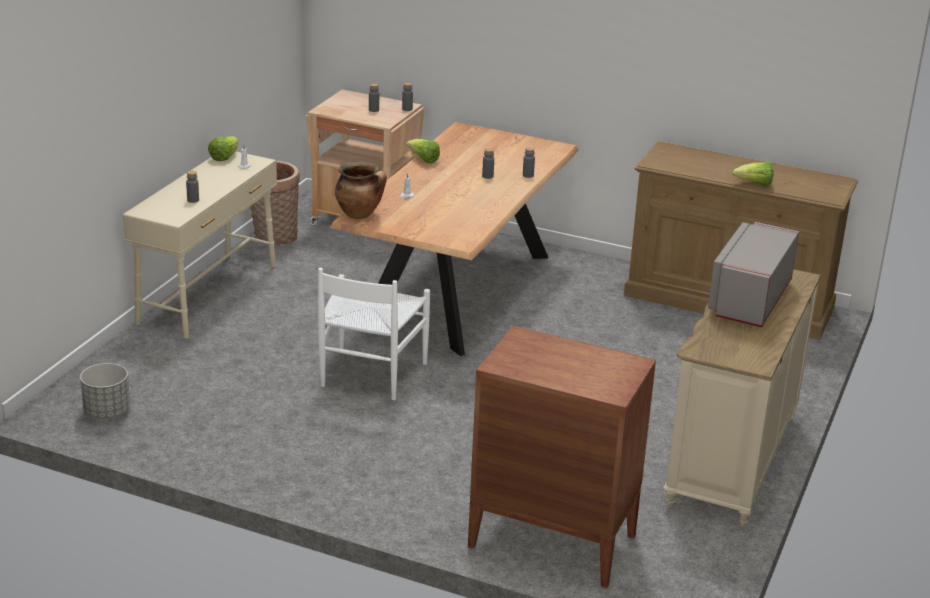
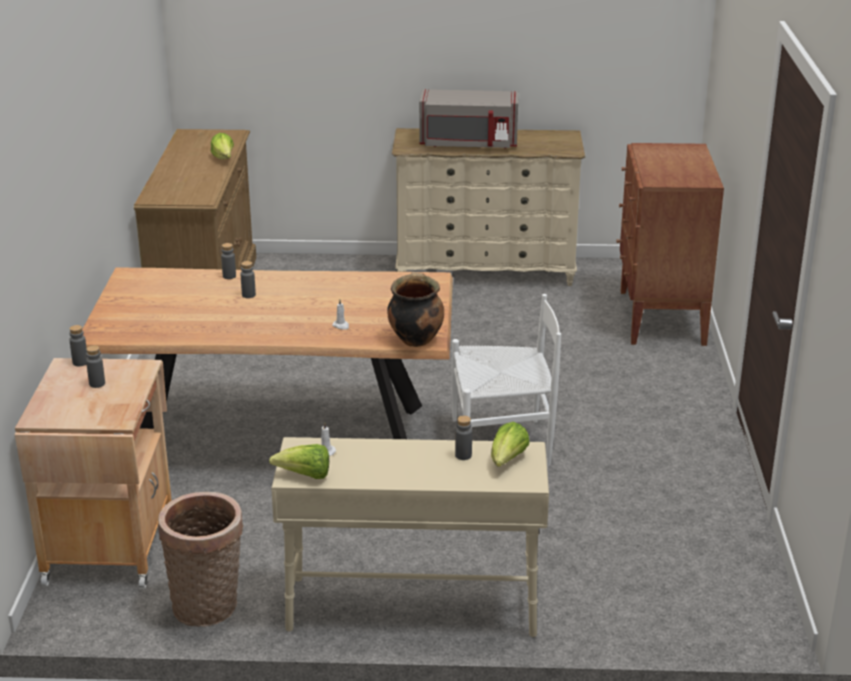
camera: 110 degrees left, 0 degrees up
(107, 412) = (726, 581): grey planter -> none
(423, 160) = (225, 337): lettuce -> lettuce (507, 460)

